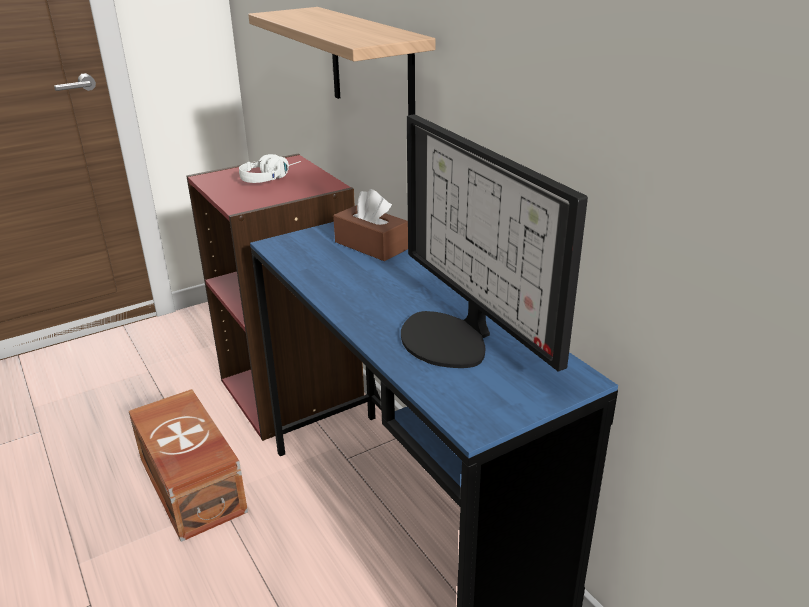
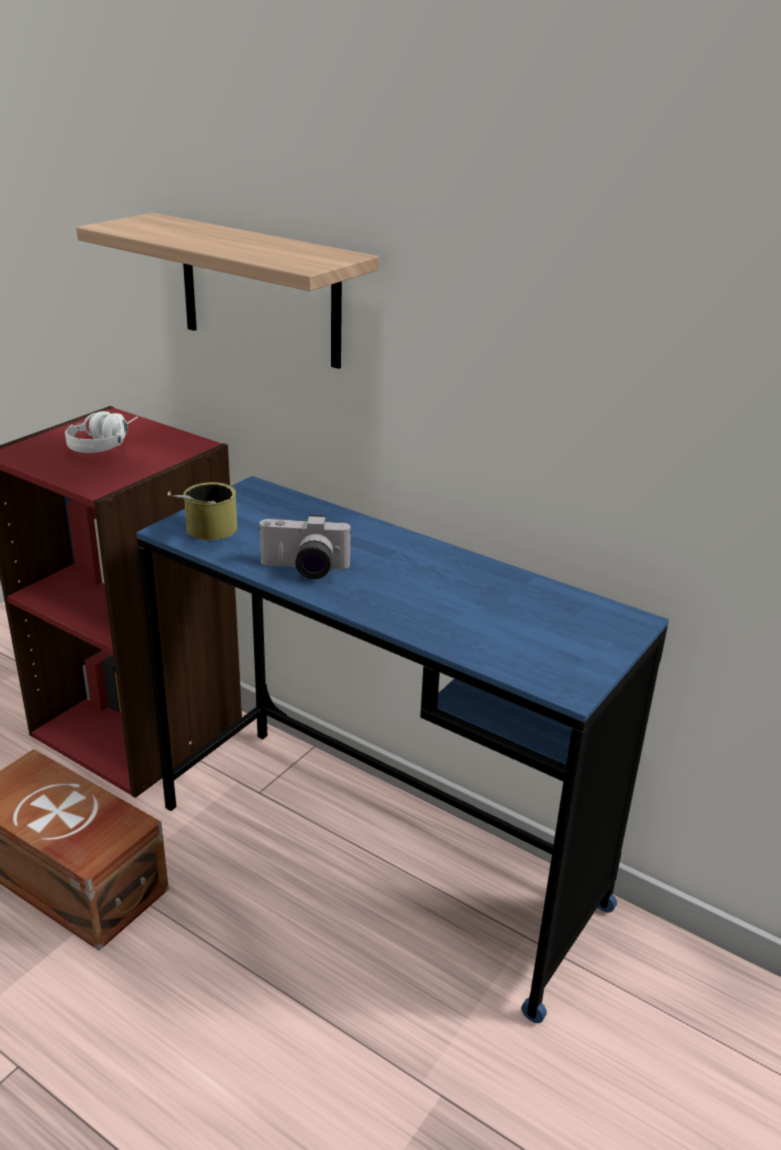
camera: 25 degrees left, 0 degrees up
(293, 252) = (205, 535): none -> can
(341, 288) = (304, 570): none -> camera
(371, 245) = (295, 513): brown tissue box -> none
(454, 337) = (476, 602): monitor -> none

